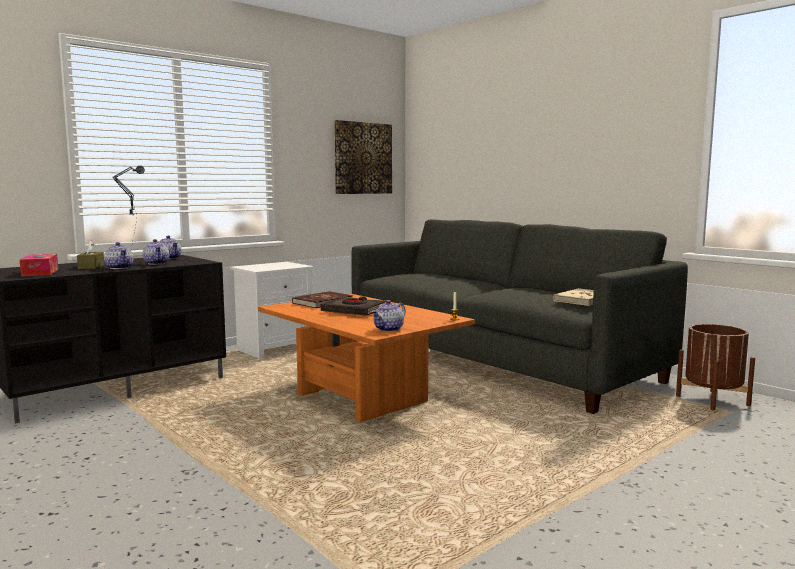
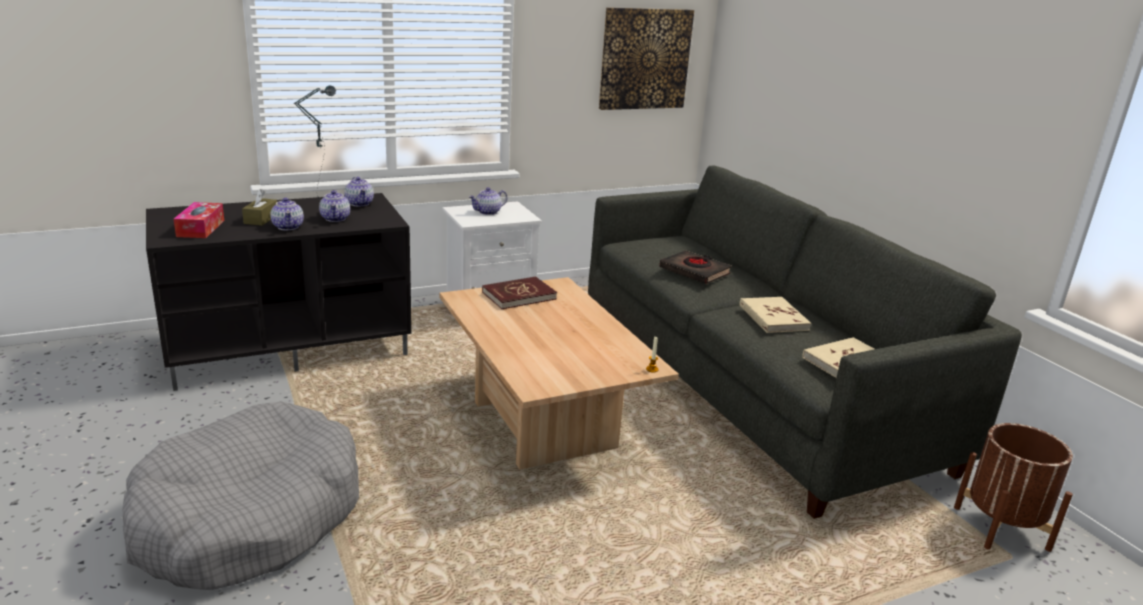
camera: 15 degrees right, 15 degrees up
(139, 484) = (248, 517): none -> grey dog bed
(354, 311) = (542, 325): black book -> black book (695, 271)
(361, 398) = (544, 425): orange coffee table -> beige coffee table
(388, 329) = (554, 380): teapot -> teapot (488, 212)
(516, 290) = (773, 318): none -> beige book

